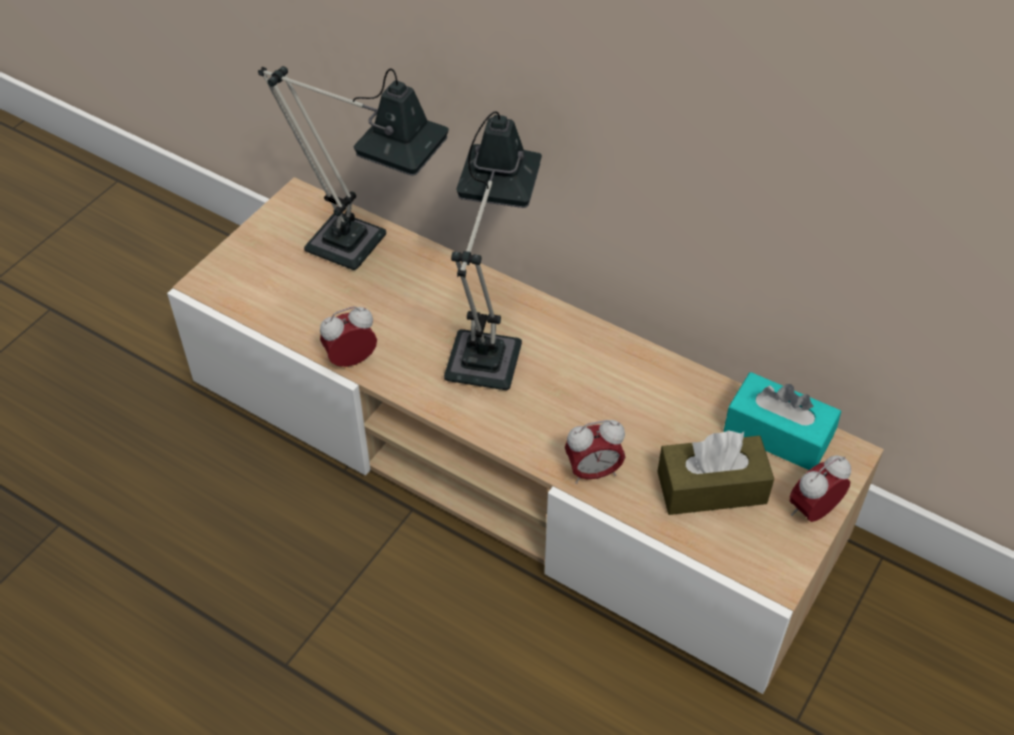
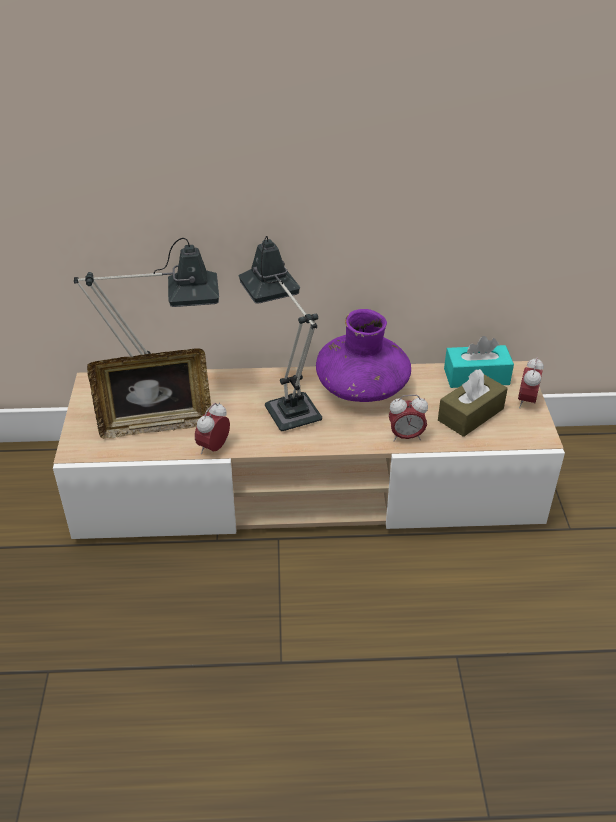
camera: 35 degrees left, 10 degrees down
(316, 294) = (156, 425): none -> picture frame
(593, 472) = (406, 436): alarm clock -> alarm clock turned 45 degrees clockwise
(604, 370) = (362, 388): none -> purple vase

